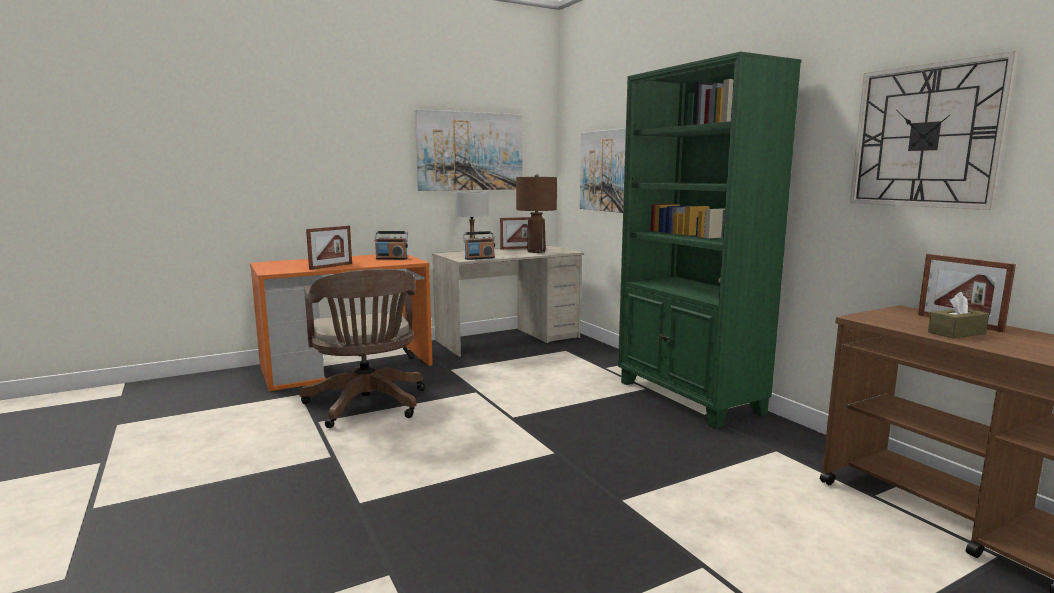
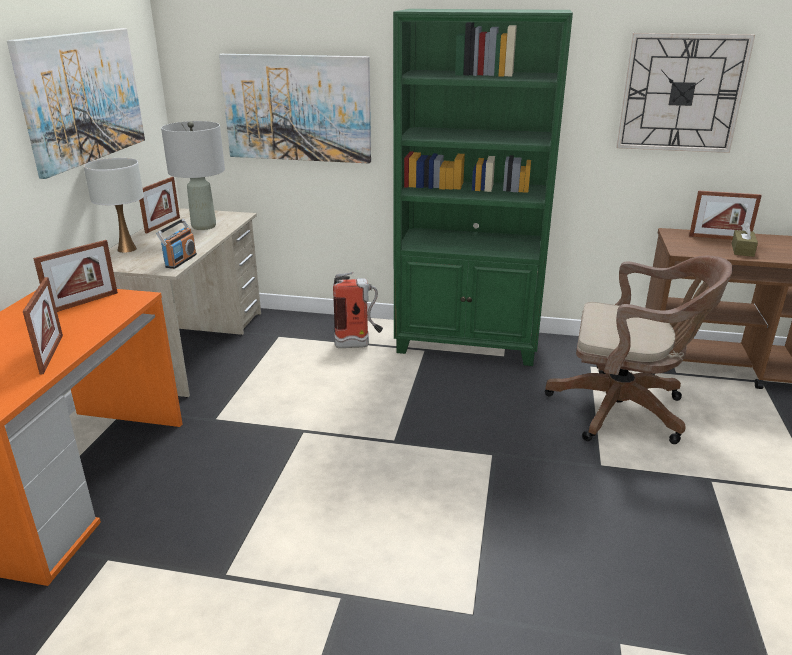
camera: 50 degrees left, 15 degrees up
(367, 406) = (234, 518): brown office chair -> brown office chair (625, 410)
(391, 259) = (83, 303): radio -> picture frame
(536, 251) = (203, 226): brown table lamp -> grey table lamp
(605, 370) = (359, 344): none -> fire extinguisher

